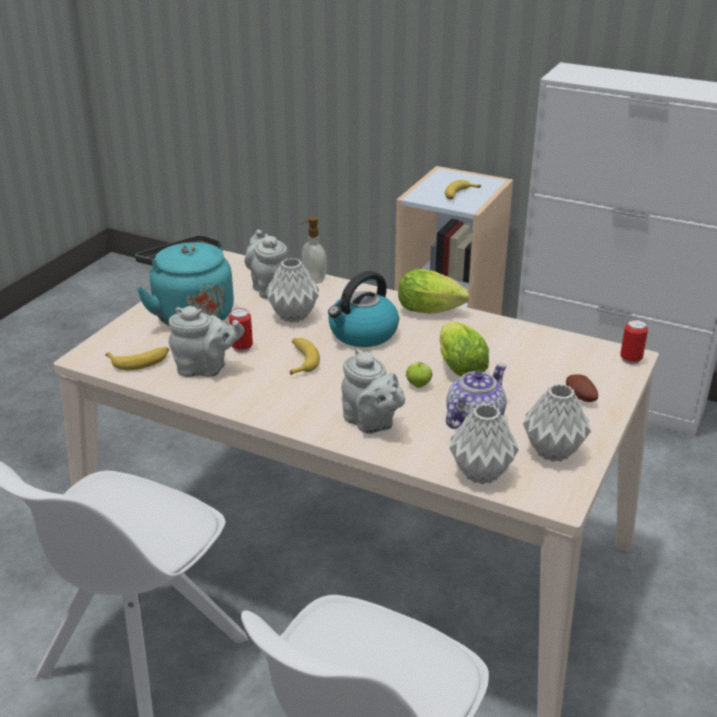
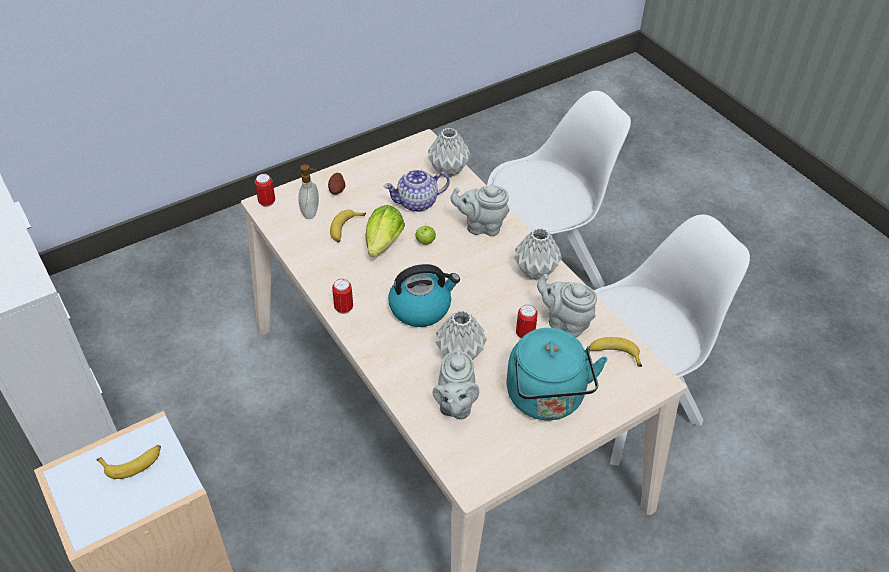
camera: 150 degrees left, 15 degrees up
(300, 360) = (488, 300): banana -> banana (345, 229)
(313, 279) = (405, 400): soap dispenser -> soap dispenser (311, 212)
(371, 423) = (481, 226): grey teapot -> grey teapot turned 75 degrees counterclockwise
(433, 311) = (344, 308): lettuce -> can
(552, 451) = (395, 166): grey vase -> grey vase (535, 272)

